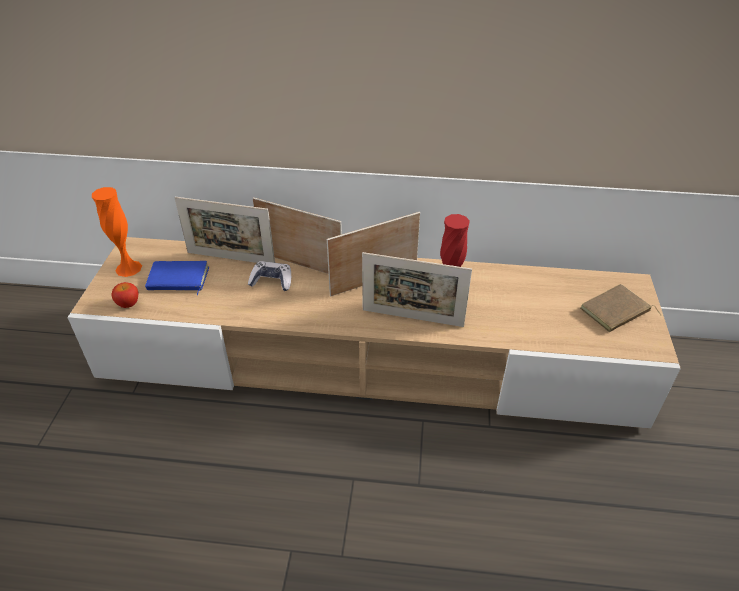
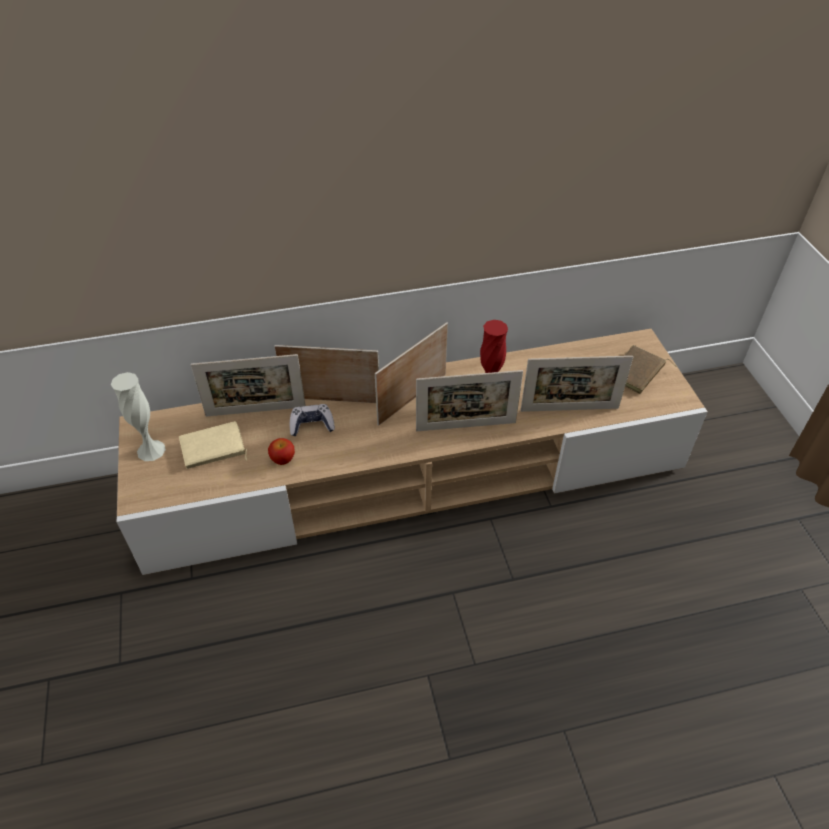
camera: 20 degrees left, 5 degrees up
(128, 268) = (151, 450): orange vase -> white vase
(128, 304) = (175, 489): apple -> apple (283, 459)
(178, 280) = (213, 449): blue book -> beige book
(525, 328) = (569, 409): none -> picture frame

